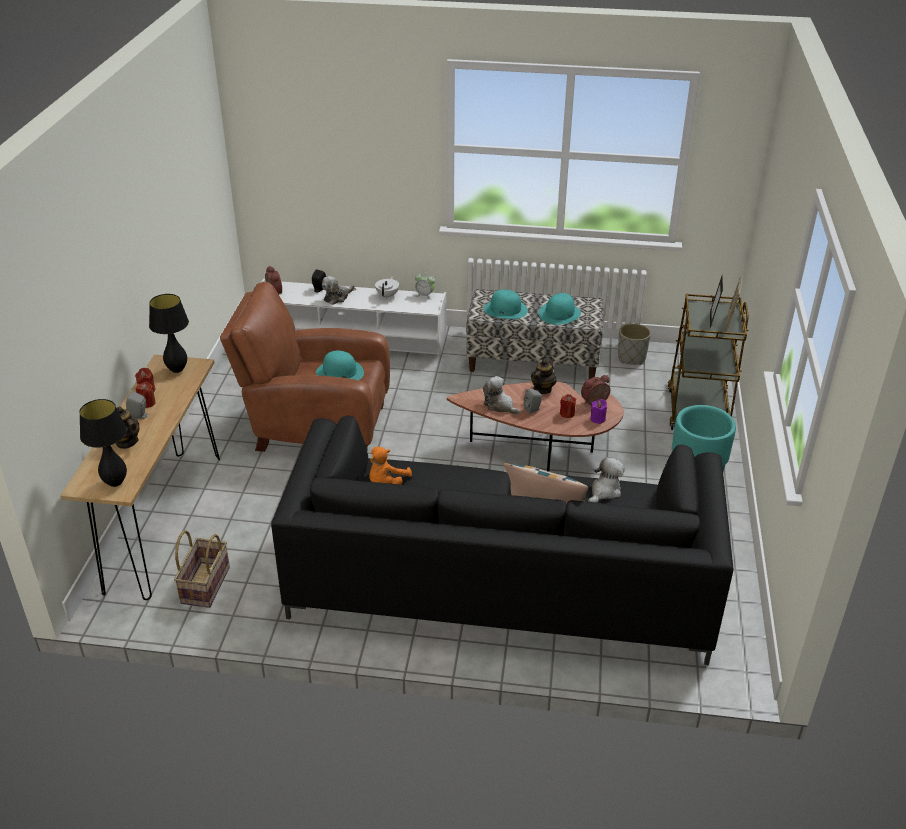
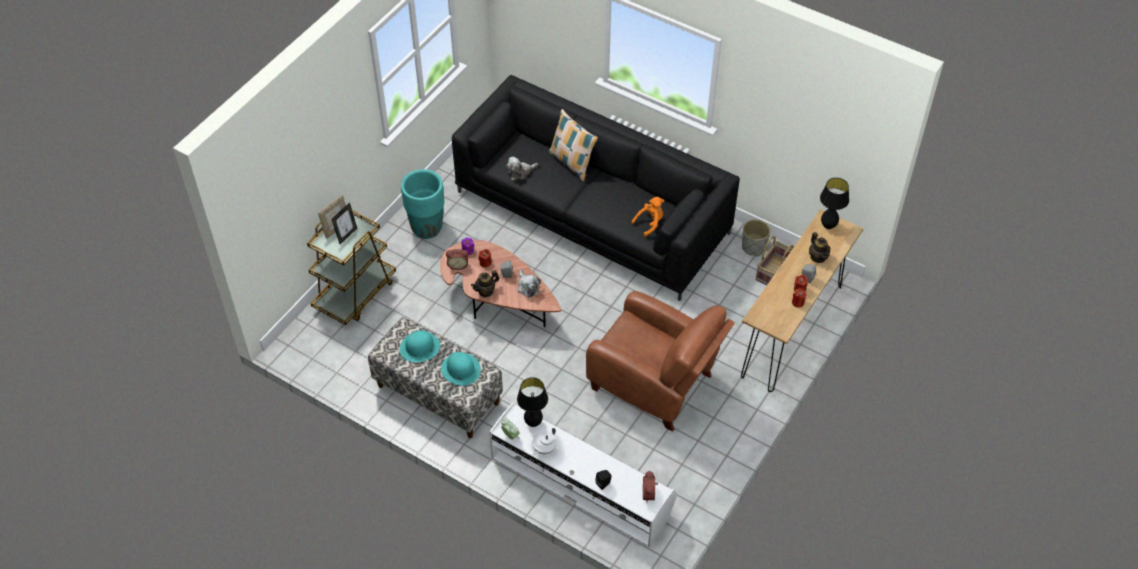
camera: 155 degrees left, 15 degrees up
(177, 369) = (772, 317): black table lamp -> black table lamp (533, 423)
(337, 297) = (591, 464): plush toy -> none
(339, 372) = (637, 340): turquoise hat -> none
(631, 358) = (354, 367): grey planter -> grey planter (753, 247)

